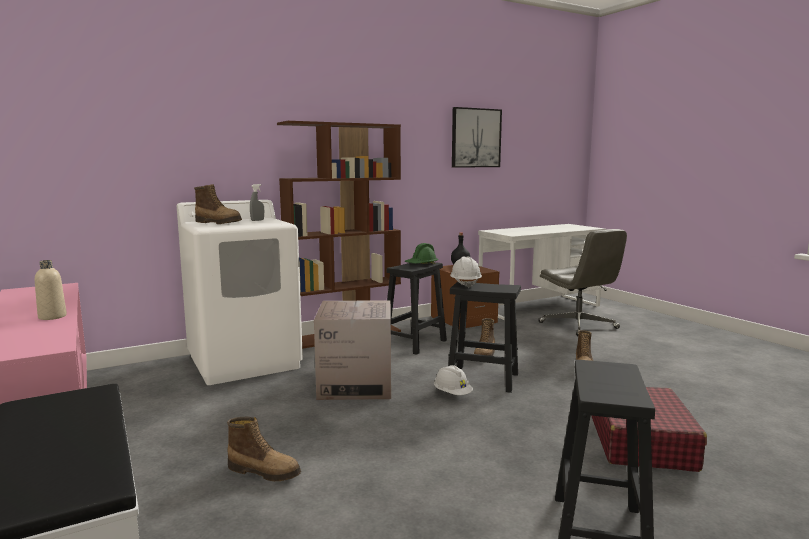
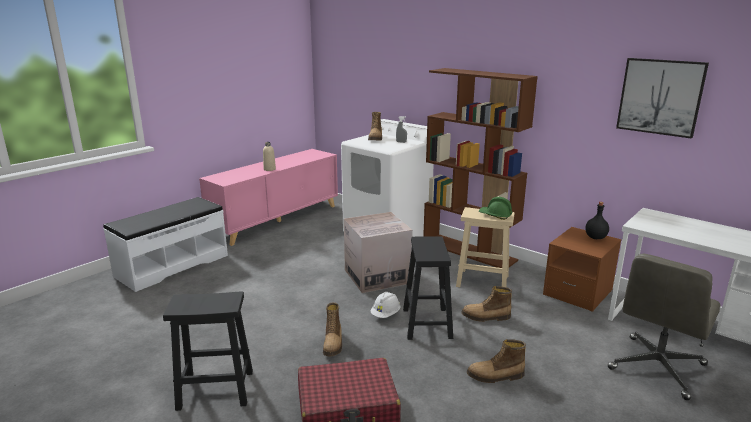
camera: 70 degrees right, 10 degrees up
(265, 471) = (254, 278): boot -> boot (333, 344)
(415, 343) = (483, 281): black stool -> beige stool
(465, 284) = (431, 240): white hard hat -> none

